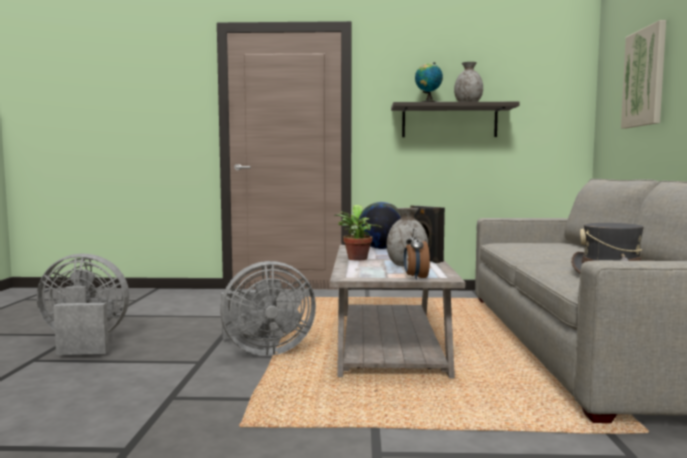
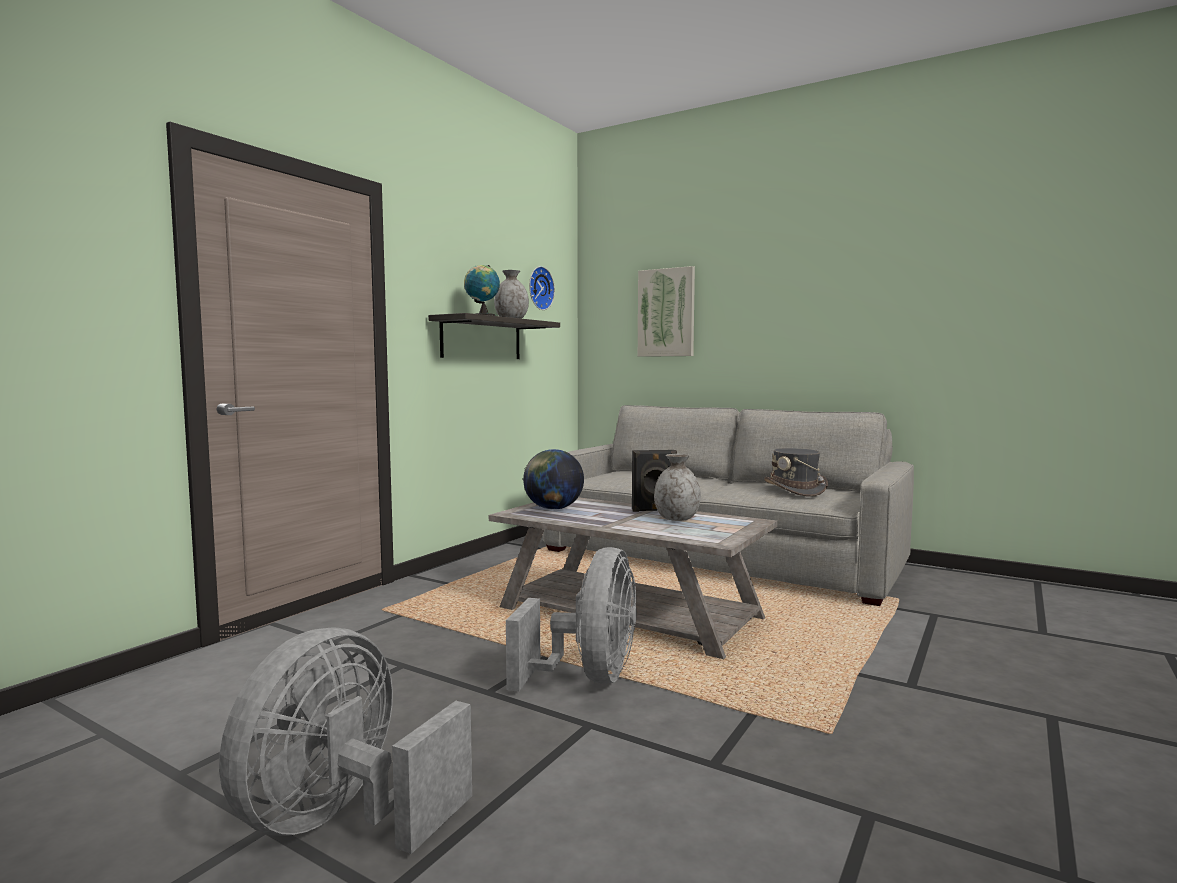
camera: 60 degrees left, 0 degrees up
(357, 259) = (613, 525): potted plant -> none
(415, 277) = (746, 527): alarm clock -> none
(530, 73) = (539, 288): none -> wall clock

